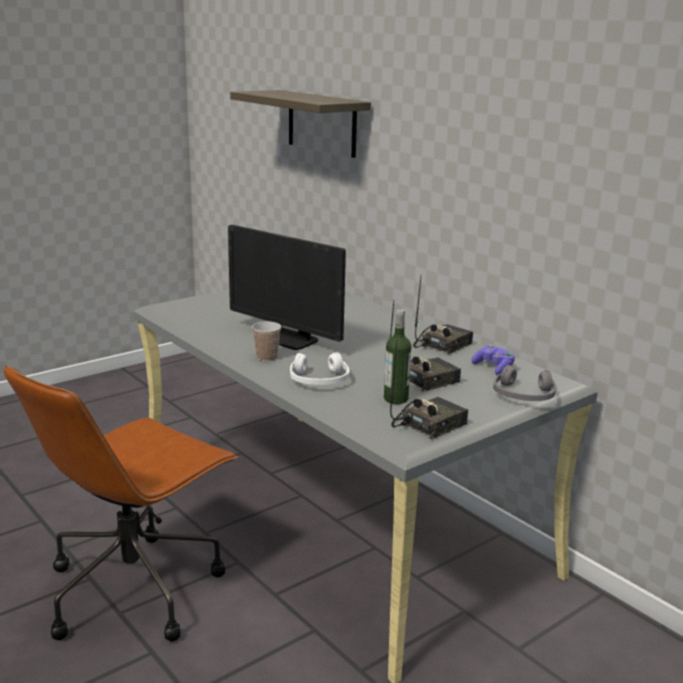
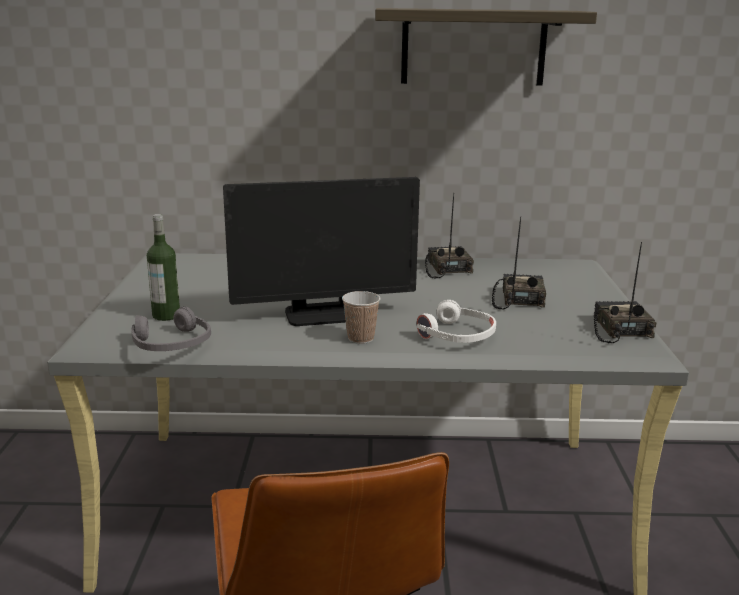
camera: 50 degrees left, 0 degrees up
(321, 123) = (149, 48): shelf -> shelf (473, 47)
(396, 399) = (546, 322): bottle -> bottle (166, 315)
(494, 368) = (524, 271): purple game controller -> none
(523, 395) = (592, 281): grey headphones -> grey headphones (171, 344)

